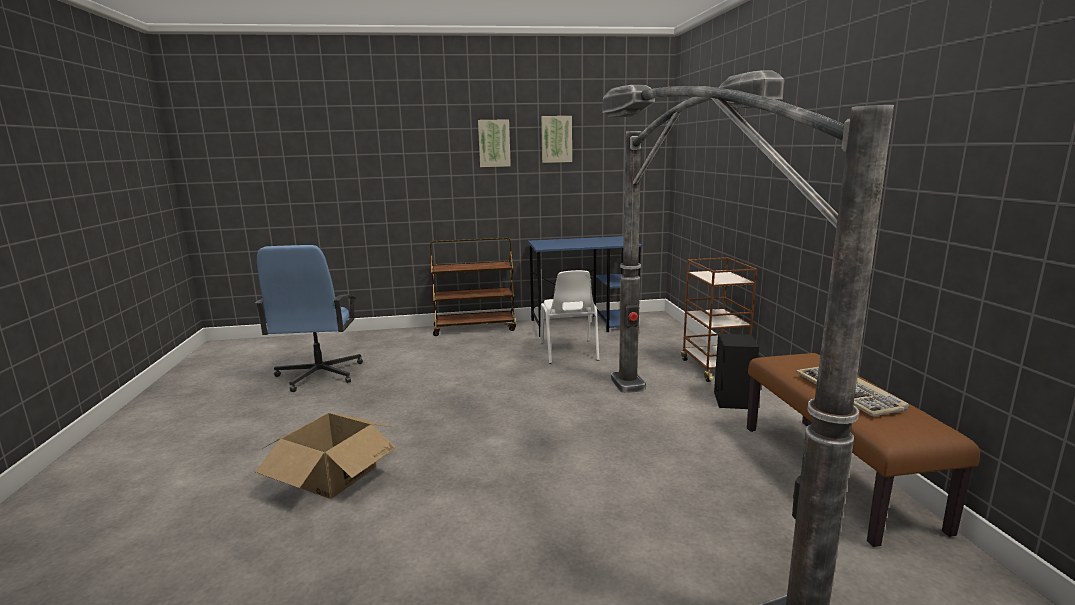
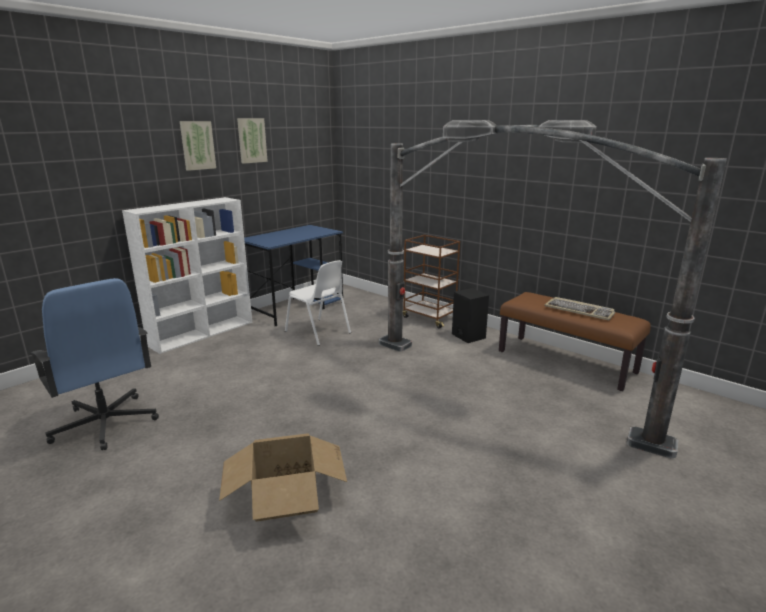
camera: 40 degrees left, 5 degrees up
(475, 328) = (203, 333): brown cart -> white bookcase

